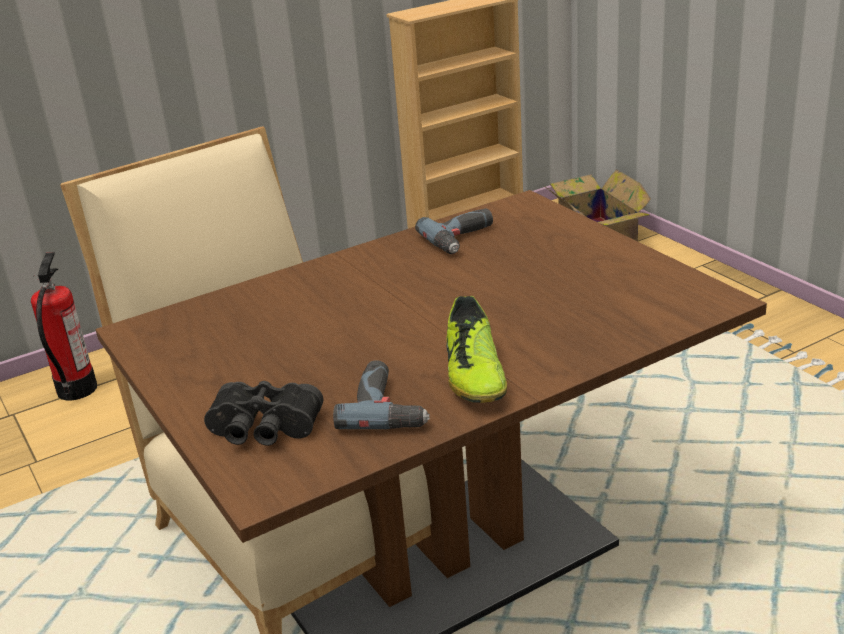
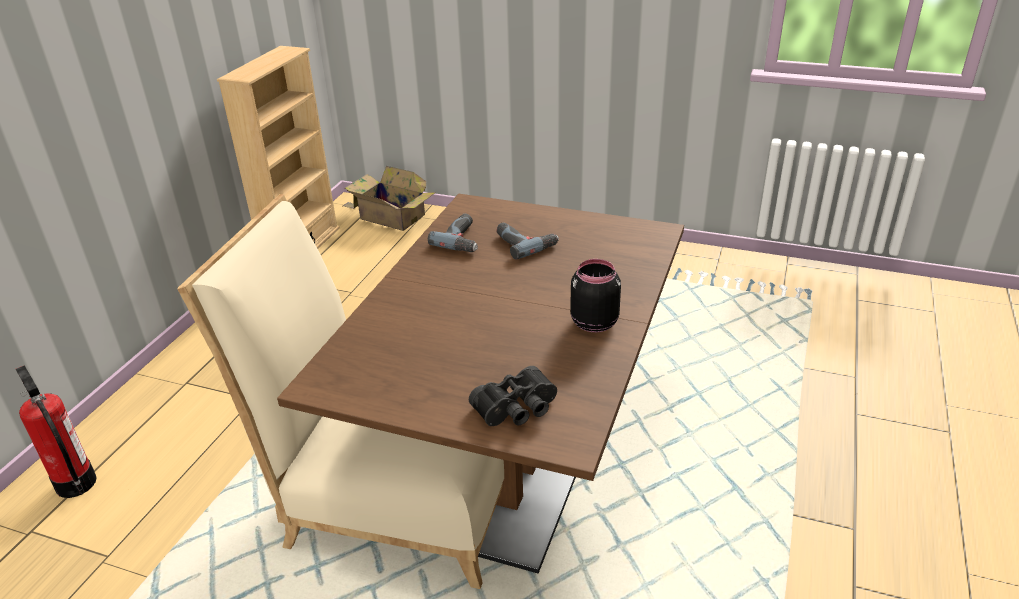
camera: 40 degrees left, 5 degrees up
(388, 406) = (572, 361): power drill -> power drill (525, 243)
(474, 374) = (593, 322): shoe -> black jar

